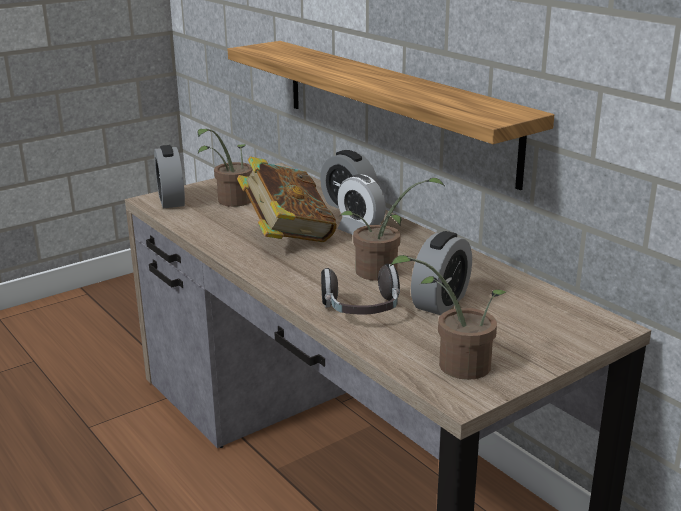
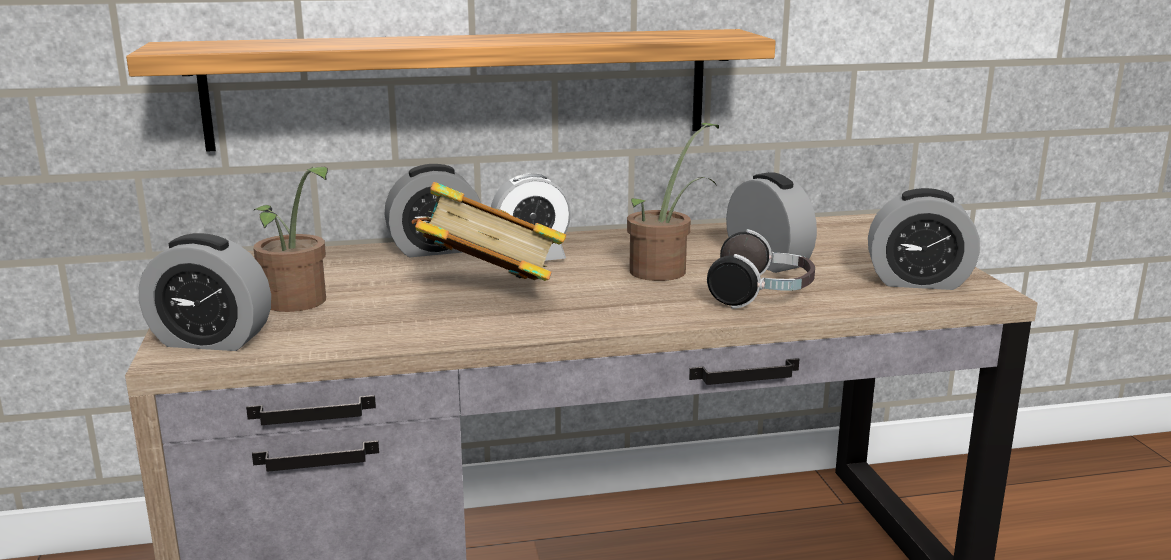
camera: 65 degrees left, 5 degrees down
(456, 365) = (918, 282): potted plant -> alarm clock

